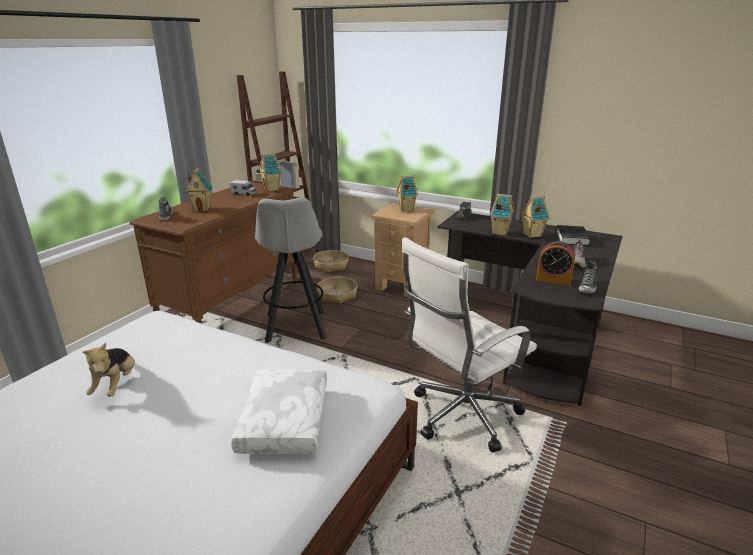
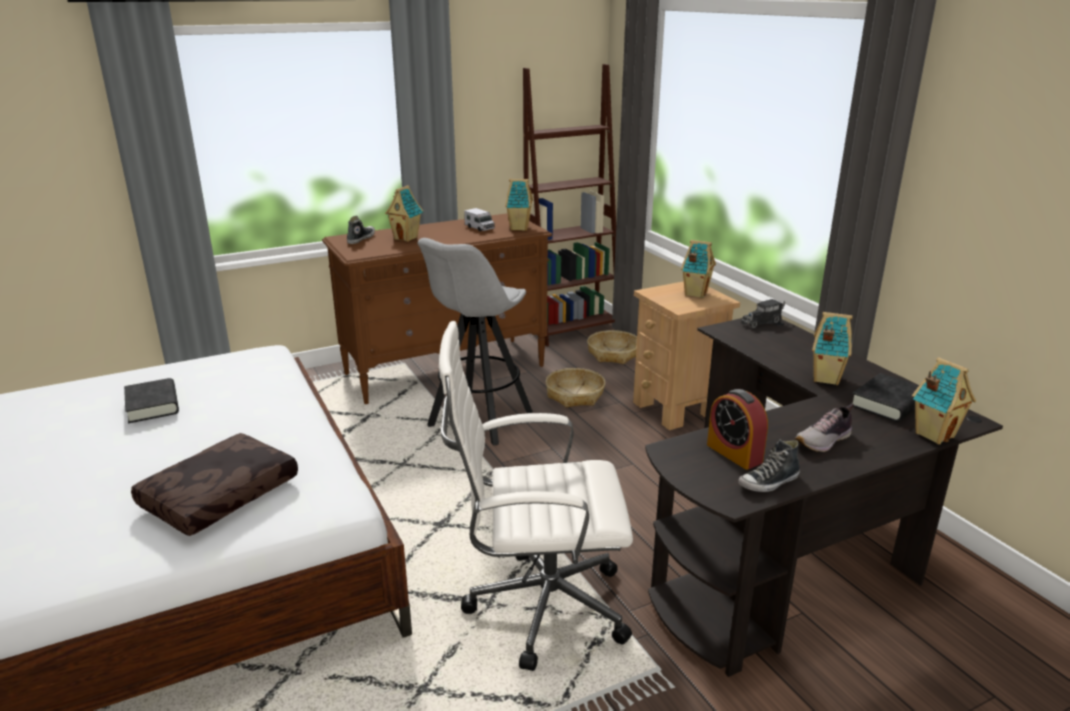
camera: 35 degrees right, 0 degrees up
(116, 385) = (153, 405): plush toy -> black book
(286, 421) = (220, 497): white pillow -> brown pillow
(499, 232) = (777, 361): toy house -> toy house (934, 434)

